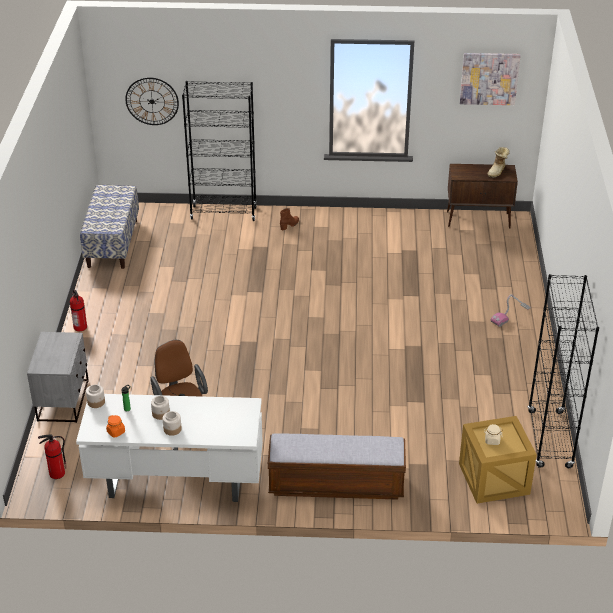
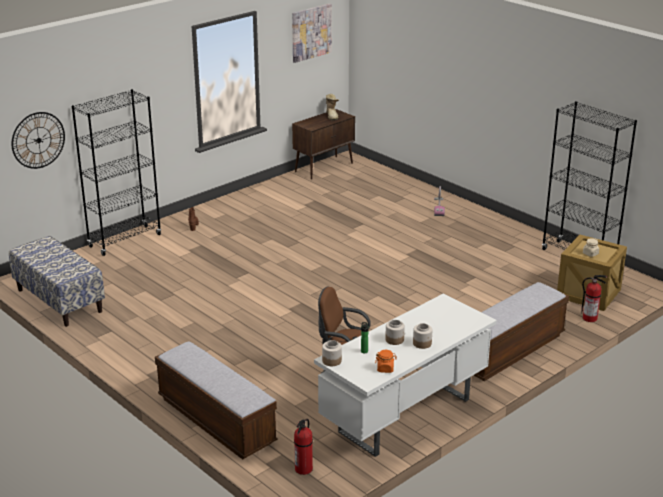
camera: 45 degrees left, 10 degrees down
(64, 400) = (216, 420): grey nightstand -> bench
(80, 327) = (137, 367): fire extinguisher -> fire extinguisher (590, 318)

